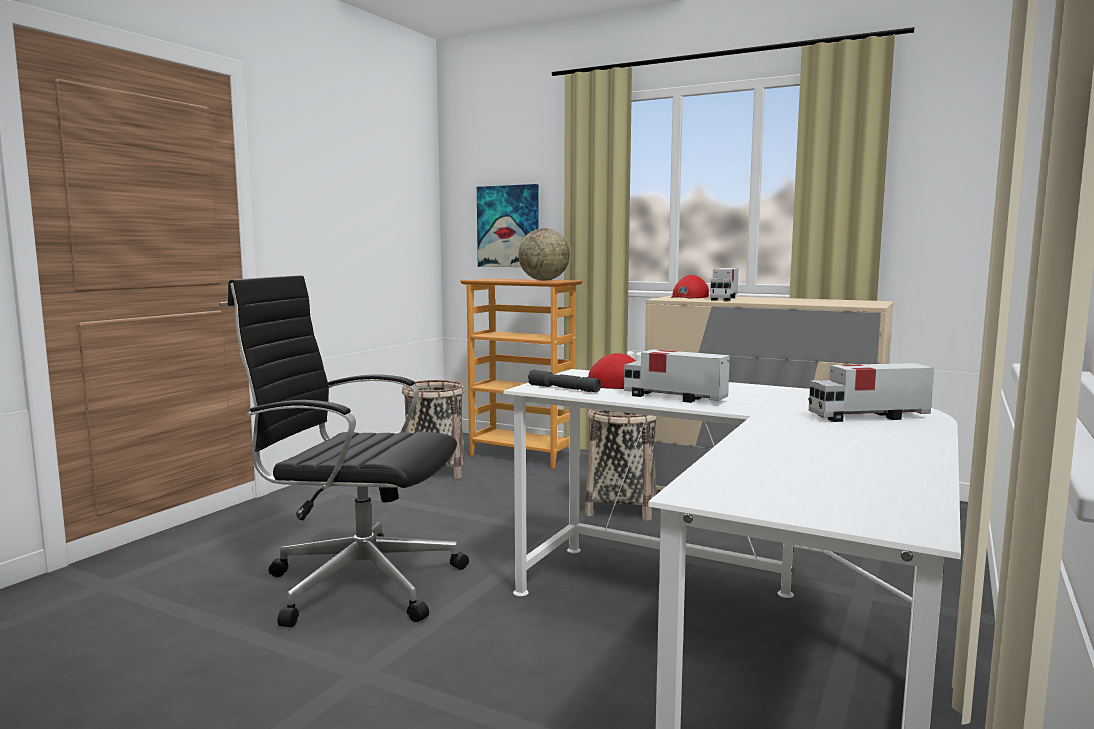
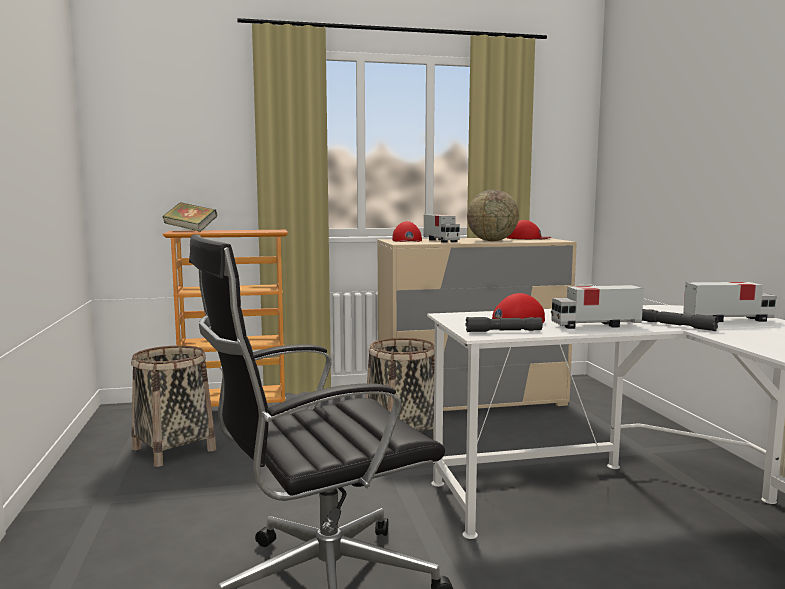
camera: 40 degrees left, 0 degrees up
(497, 279) = (190, 231): none -> book
(508, 226) = (179, 174): picture -> none
(544, 280) = (251, 230): globe -> globe (492, 241)
(762, 411) = (677, 326): none -> grey flashlight
(851, 301) = (527, 238): none -> red cap
(867, 417) = (728, 319): toy truck -> toy truck turned 135 degrees counterclockwise

